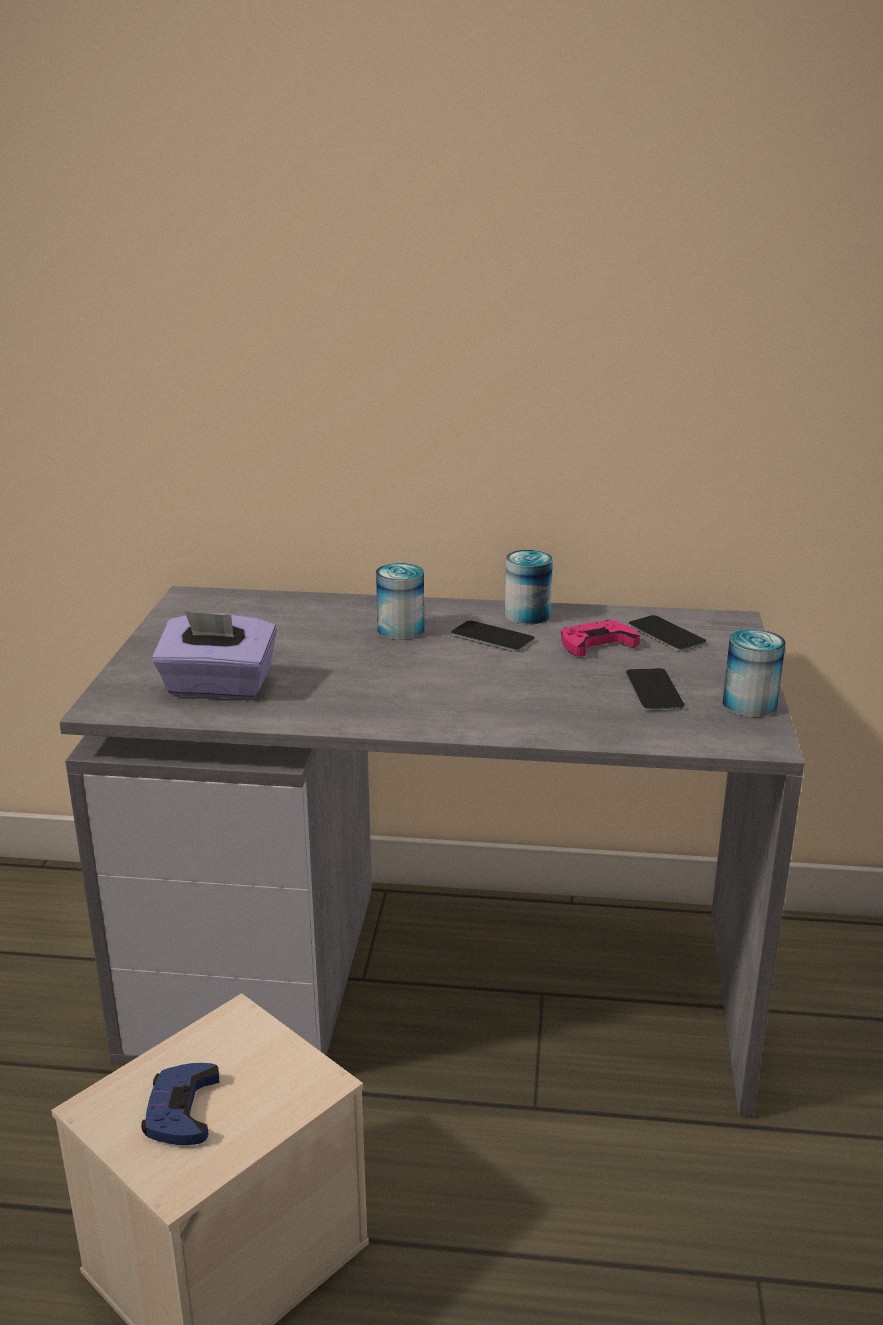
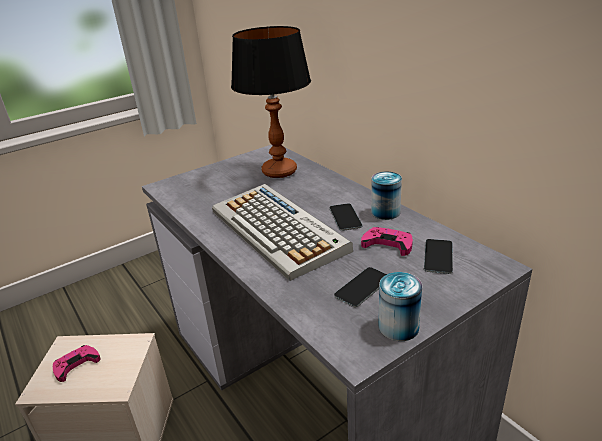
camera: 50 degrees right, 5 degrees up
(181, 1110) = (76, 364): blue game controller -> pink game controller
(218, 687) = (204, 194): purple tissue box -> none
(276, 619) = (280, 171): none -> table lamp
(400, 630) = (315, 196): can -> none
(441, 682) = (279, 230): none -> keyboard

